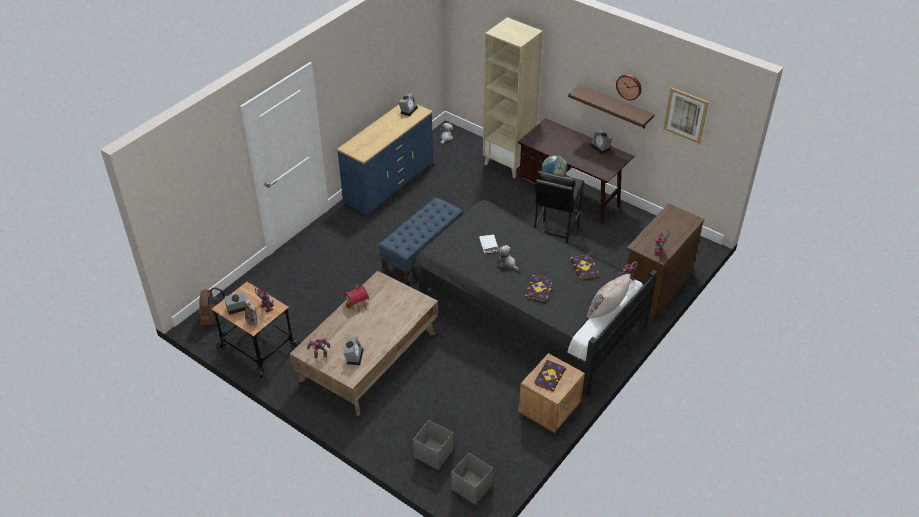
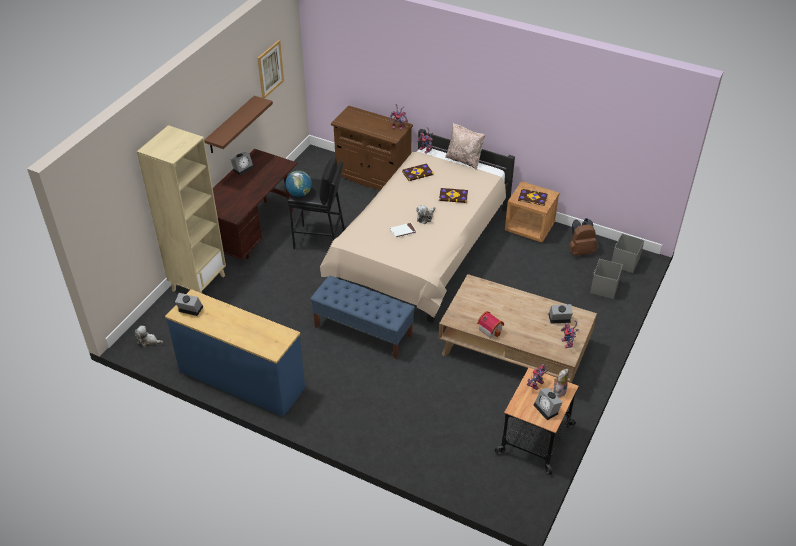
camera: 100 degrees left, 0 degrees up
(213, 319) = (508, 494): brown backpack -> brown backpack (580, 251)
(525, 310) = (422, 251): black bed -> beige bed
(629, 86) = (234, 93): wall clock -> none

